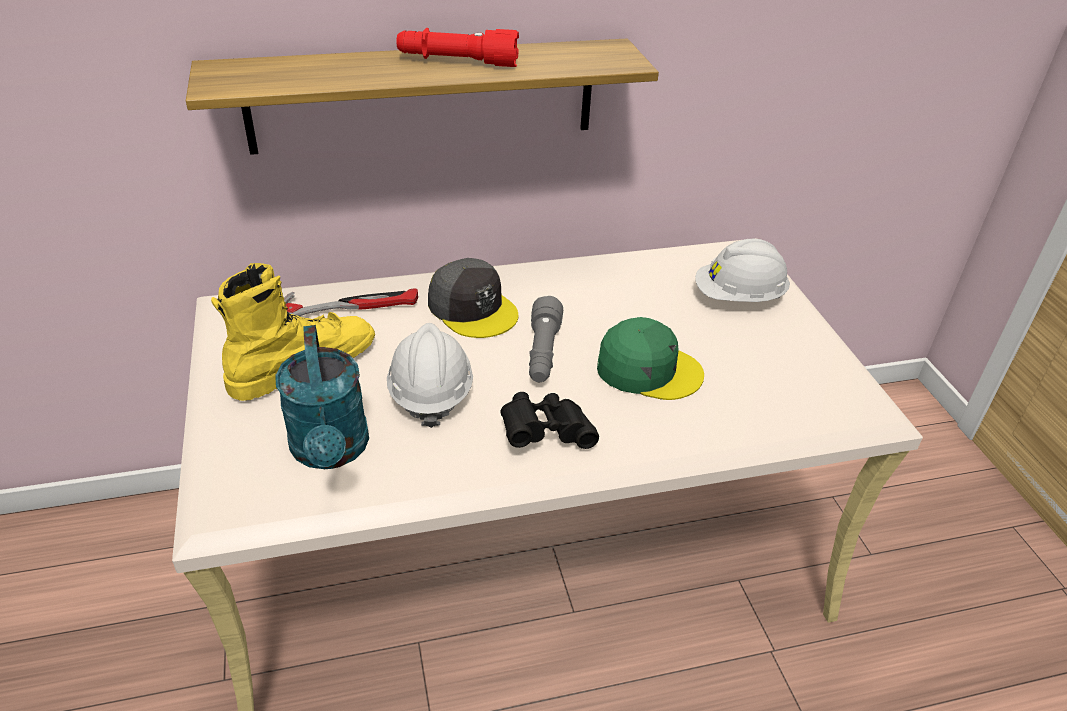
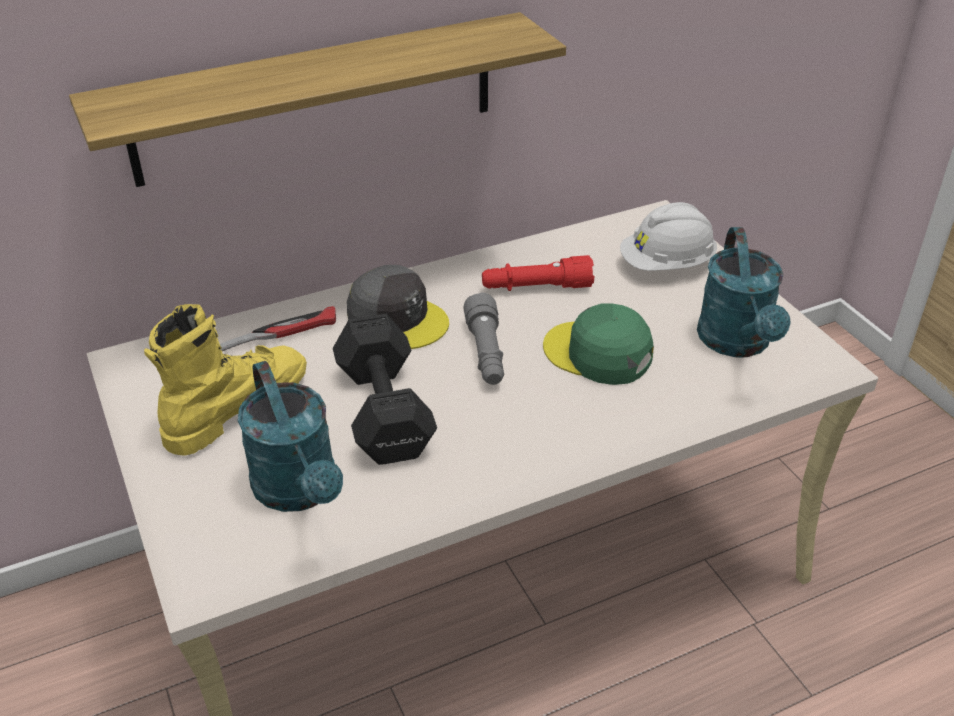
camera: 10 degrees left, 0 degrees up
(430, 393) = (383, 414): white hard hat -> black dumbbell
(457, 62) = (357, 61): red flashlight -> red flashlight (536, 288)
(545, 433) = (515, 435): black binoculars -> none
(648, 369) = (598, 353): green cap -> green cap turned 150 degrees counterclockwise
(786, 381) = (737, 344): none -> turquoise watering can

